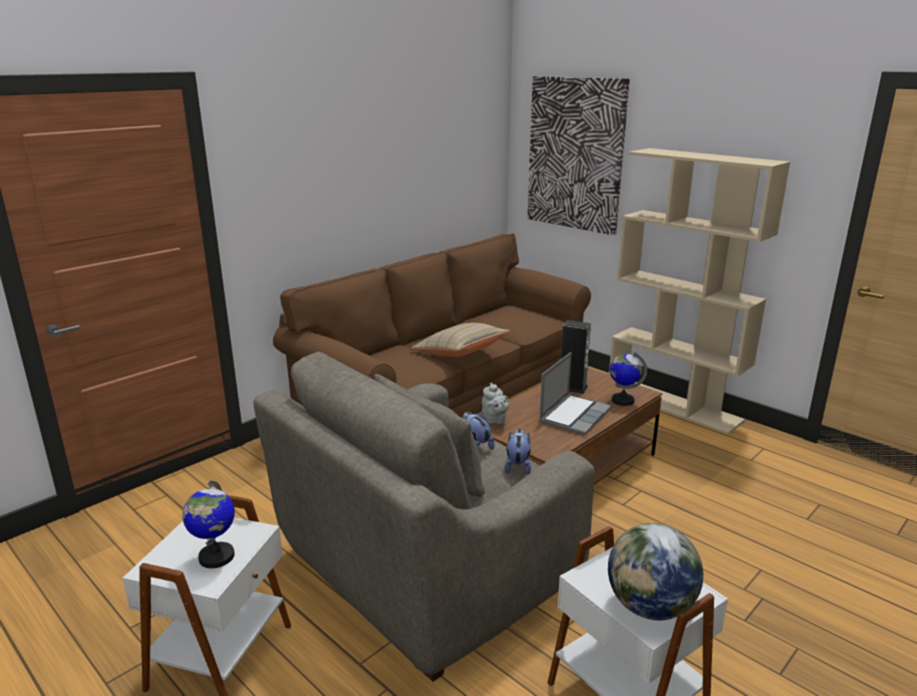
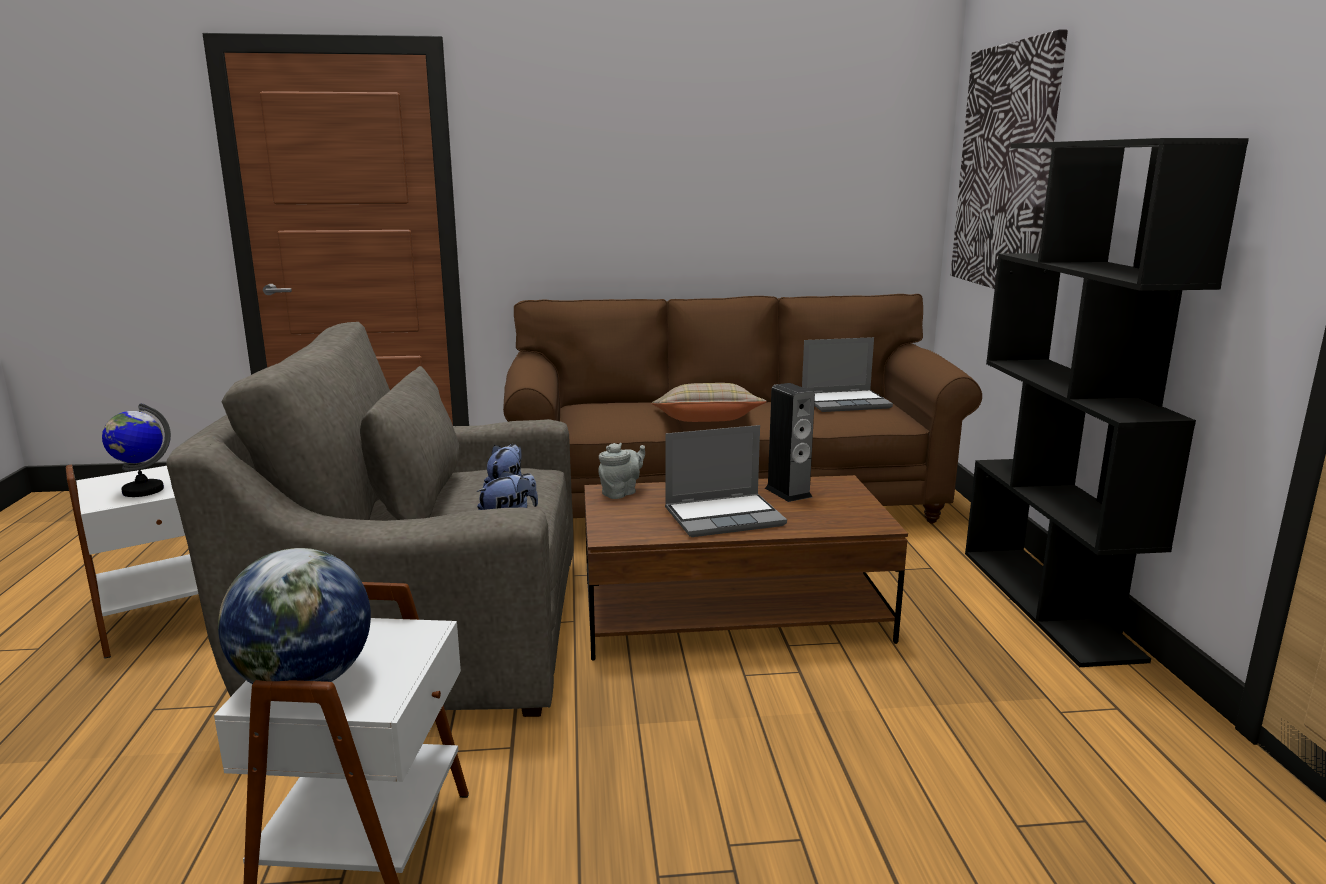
camera: 40 degrees right, 5 degrees down
(494, 420) = (621, 493): grey teapot -> grey teapot turned 150 degrees counterclockwise
(507, 315) = (846, 402): none -> laptop
(622, 400) = (826, 523): globe -> none
(674, 405) = (1048, 602): beige bookcase -> black bookcase

